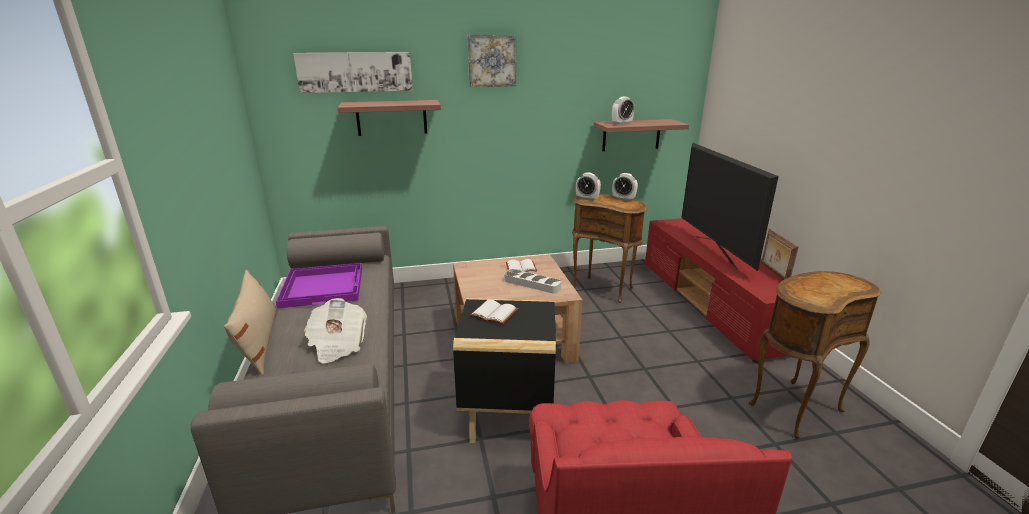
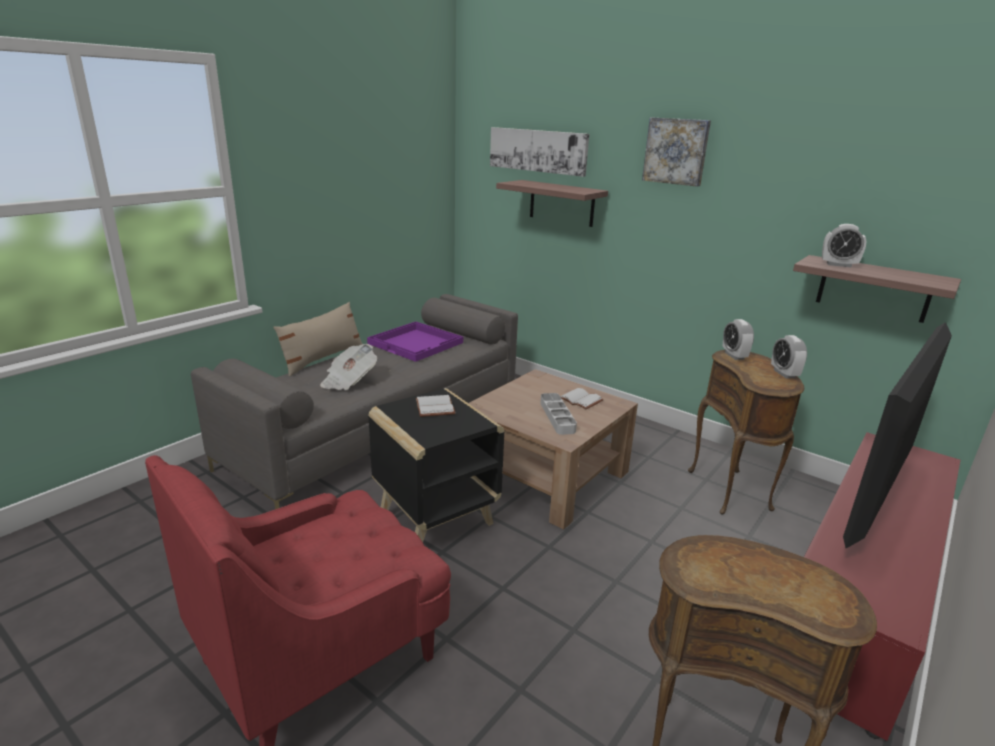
camera: 50 degrees right, 0 degrees up
(773, 273) = (911, 578): picture frame -> none

